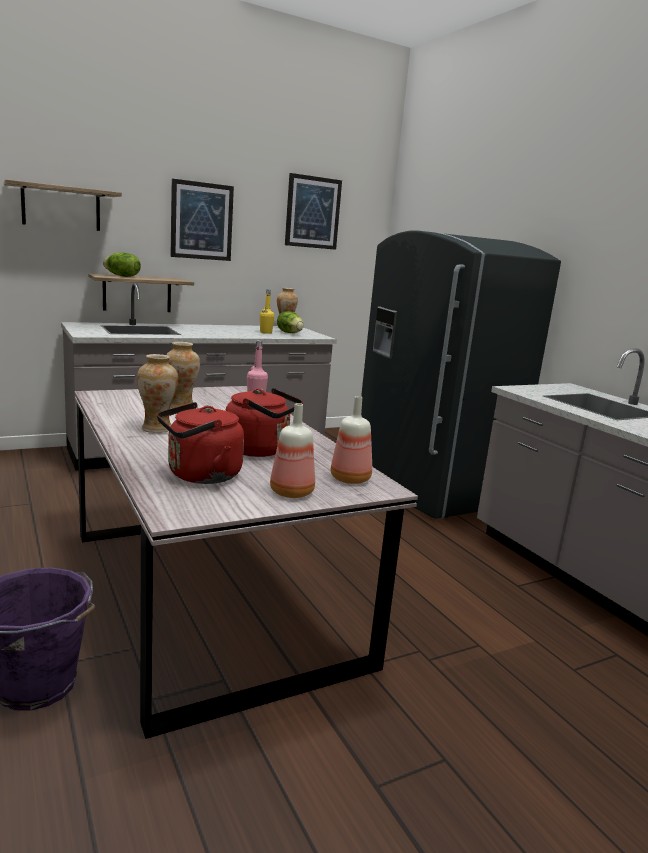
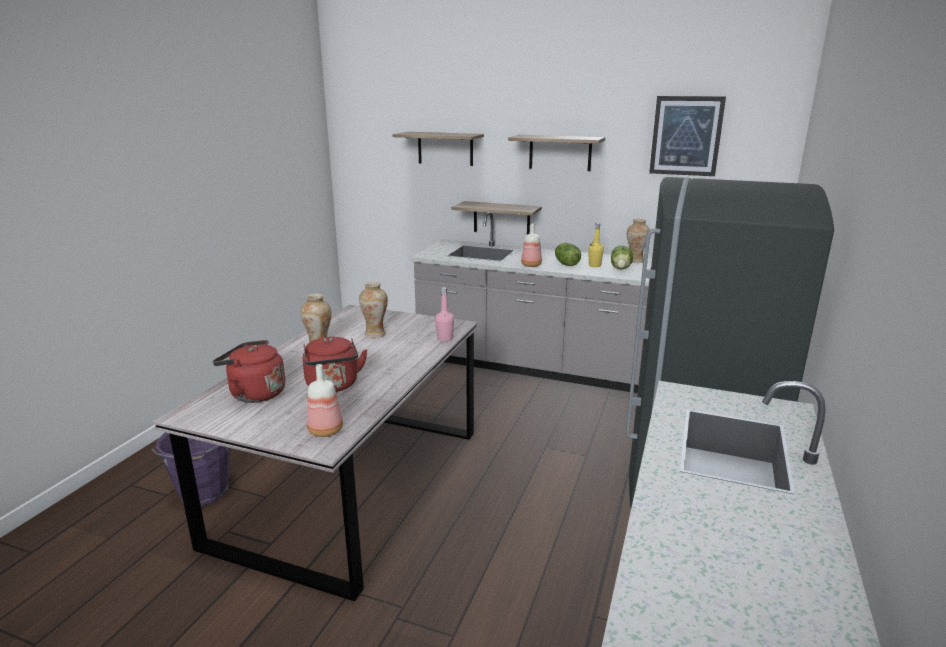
camera: 50 degrees right, 5 degrees up
(122, 276) = (480, 205): lettuce -> lettuce (566, 264)
(201, 221) = (560, 152): picture -> shelf
(290, 492) = (267, 425): bottle -> bottle (531, 265)

